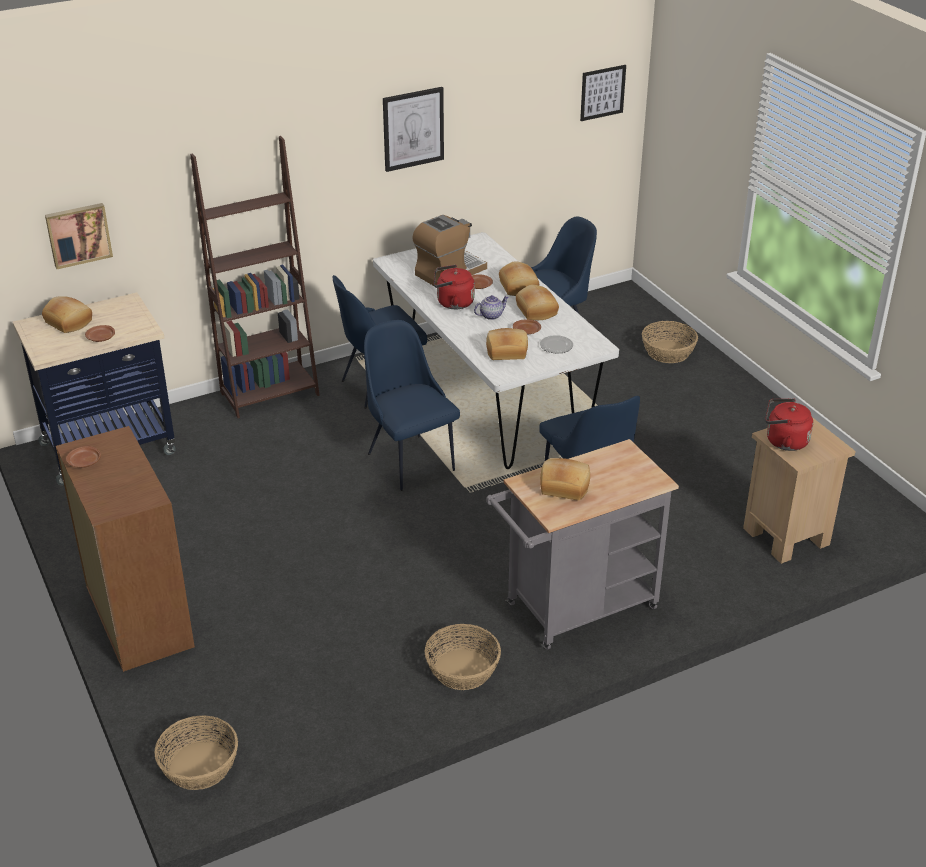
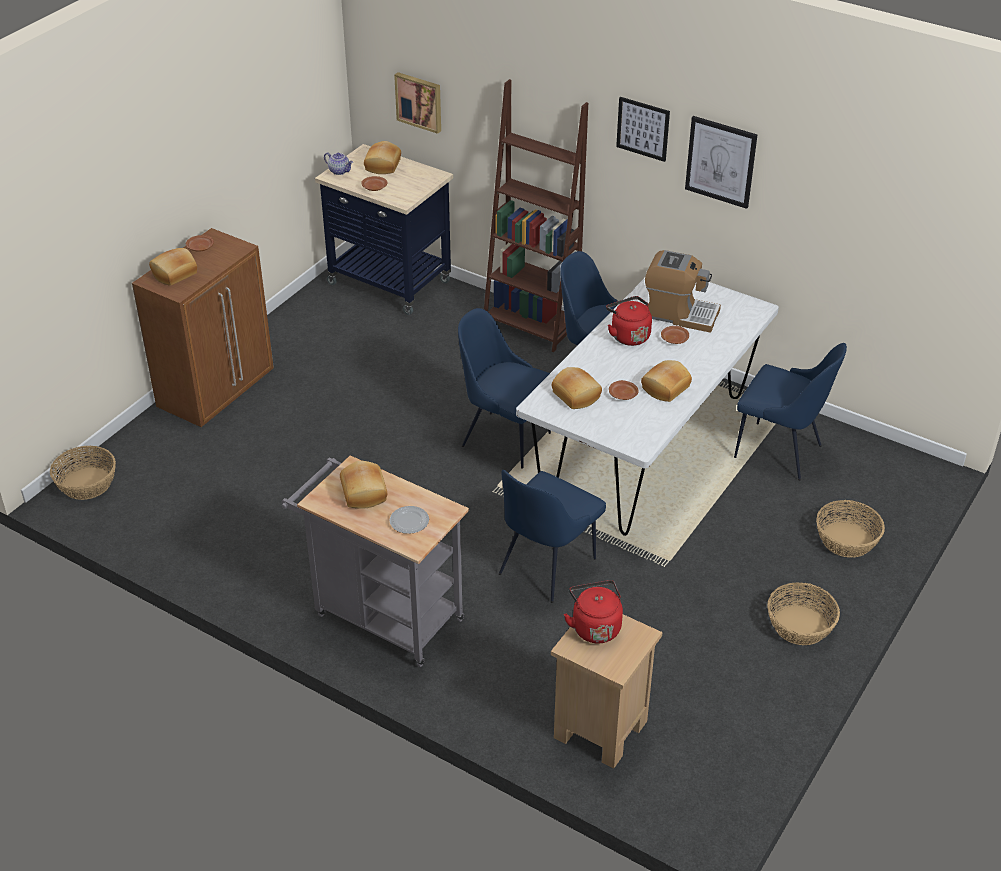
camera: 60 degrees right, 5 degrees up
(409, 462) = (505, 440): blue chair -> blue chair turned 90 degrees counterclockwise
(463, 669) = (265, 575): basket -> basket (800, 625)
(491, 315) = (629, 364): teapot -> teapot (340, 171)
(519, 287) = (698, 363): bread -> bread (175, 274)
(556, 346) = (614, 421): plate -> plate (409, 521)
(602, 92) = (953, 235): picture -> picture (643, 128)

